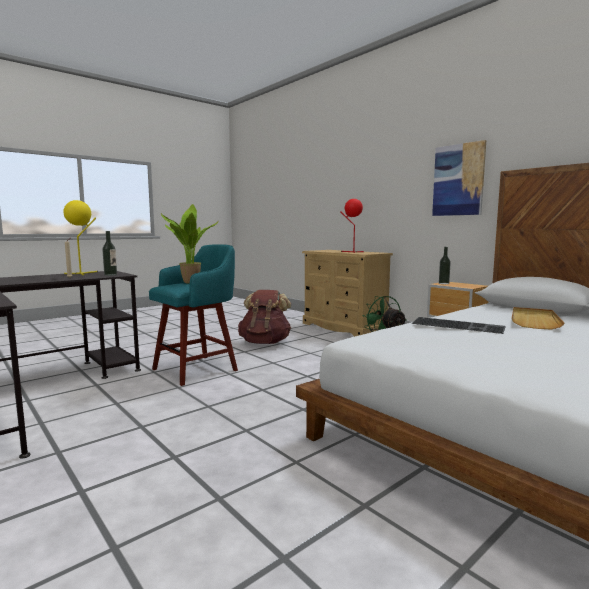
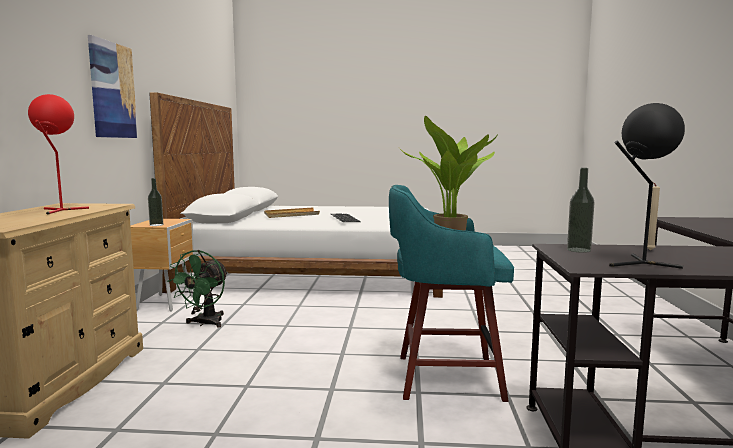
camera: 135 degrees left, 0 degrees up
(83, 273) = (639, 264): yellow table lamp -> black table lamp
(265, 343) = (261, 397): brown backpack -> none

